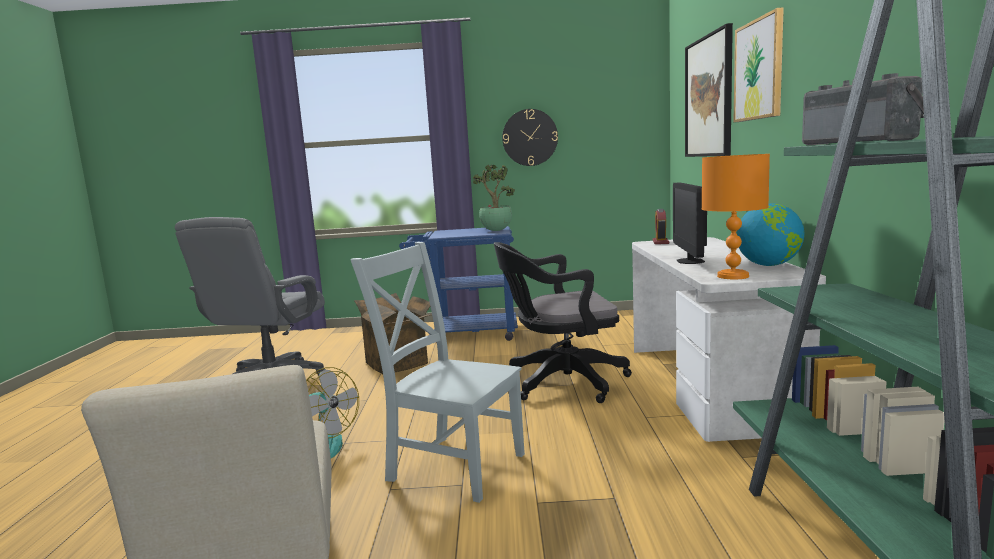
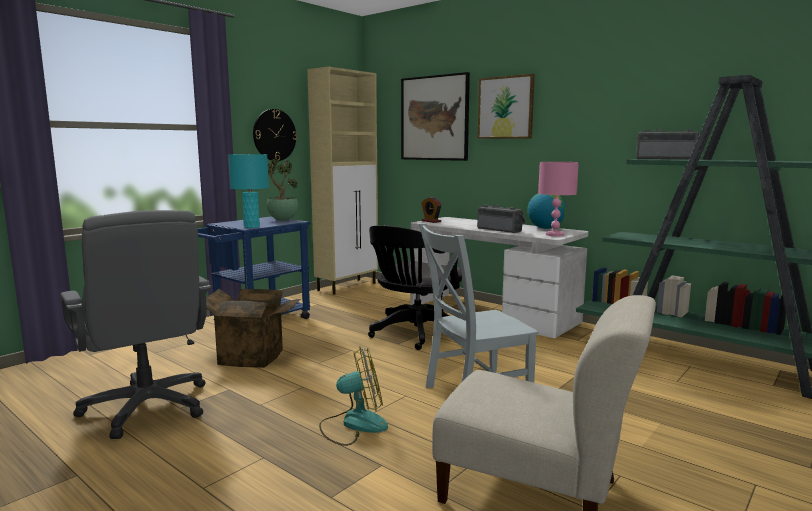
camera: 50 degrees left, 0 degrees up
(444, 235) = (251, 227): none -> turquoise table lamp
(623, 315) = (348, 286): none -> beige cabinet
(690, 261) = (500, 230): monitor -> radio
(733, 276) = (555, 235): orange table lamp -> pink table lamp

